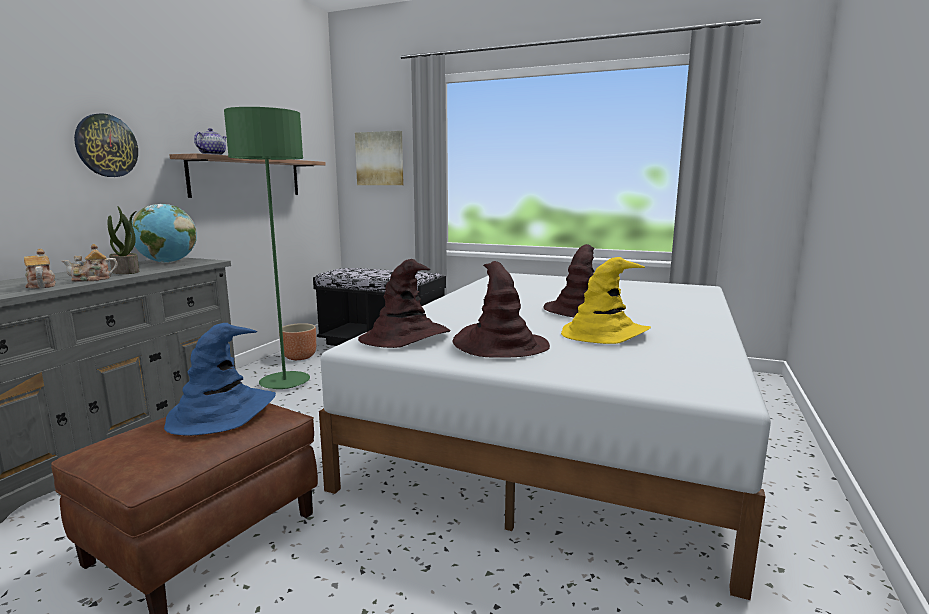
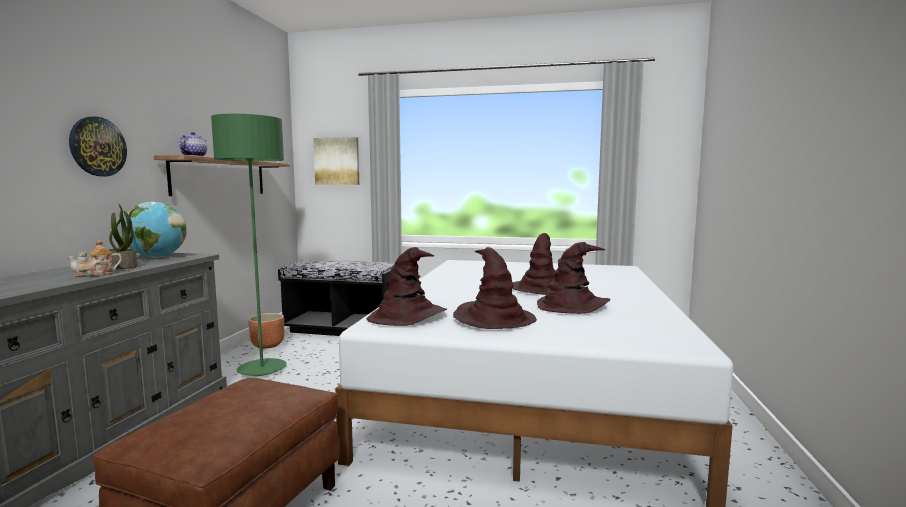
camera: 10 degrees left, 5 degrees down
(41, 286) = (48, 282): teapot -> none
(221, 412) = (251, 394): blue hat -> none
(604, 333) = (572, 306): yellow hat -> brown hat

